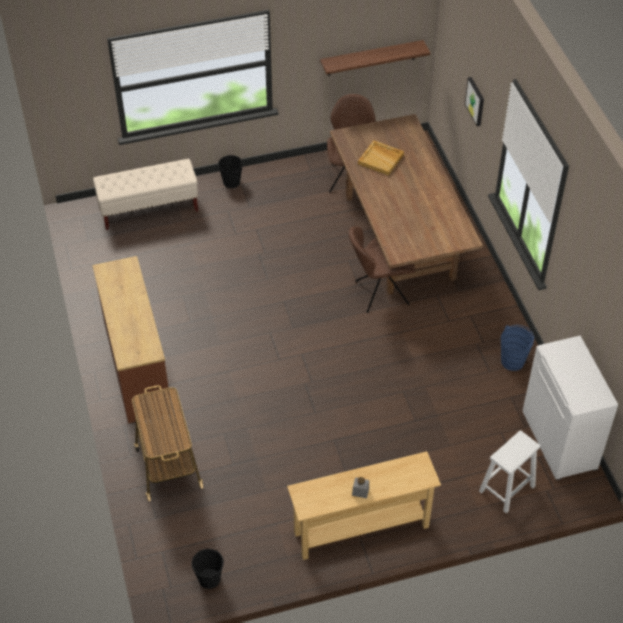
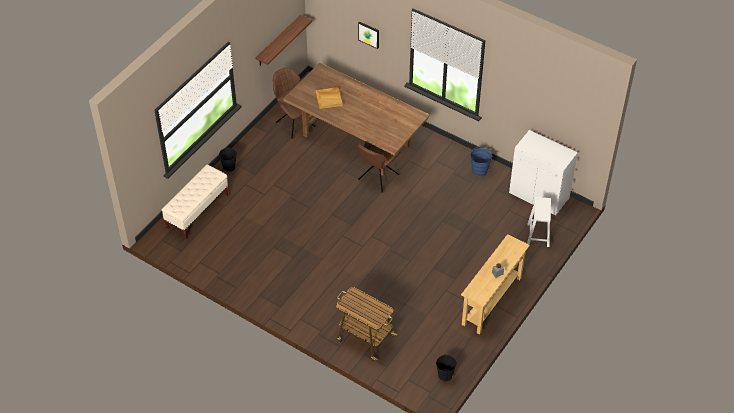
camera: 40 degrees left, 0 degrees up
(136, 366) = (290, 300): brown dresser -> none

